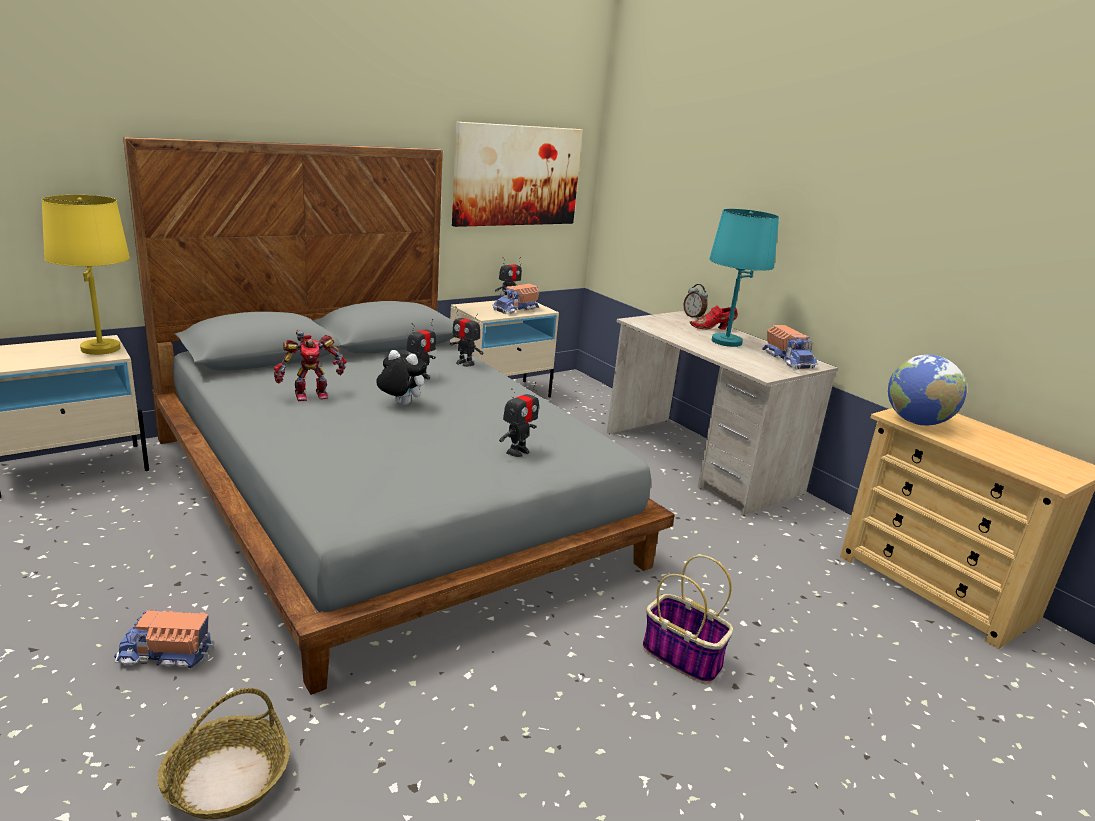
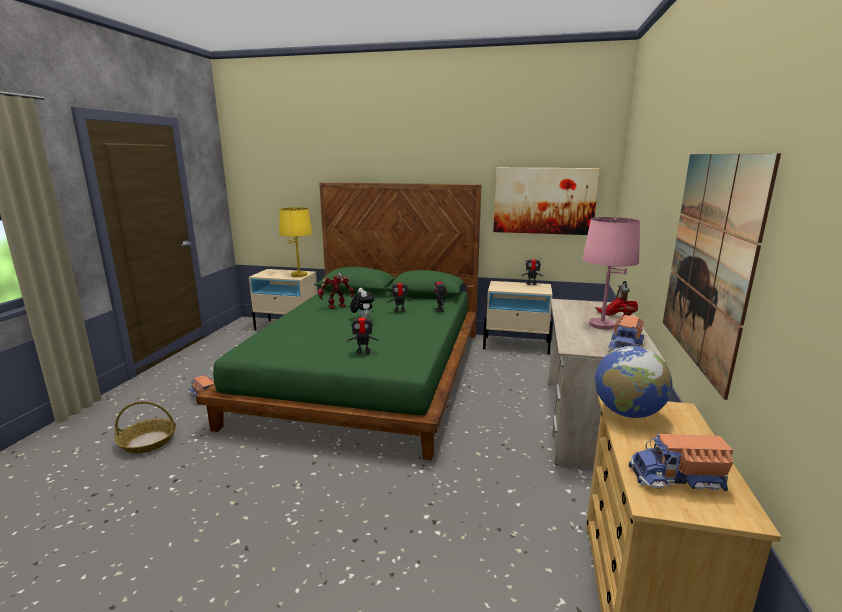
camera: 50 degrees right, 5 degrees down
(310, 394) = (337, 306): toy robot -> toy robot turned 135 degrees clockwise
(388, 497) = (369, 374): grey bed -> green bed
(516, 309) = (525, 288): toy truck -> toy truck (677, 478)
(683, 657) = (358, 509): basket -> none
(727, 342) = (602, 325): turquoise table lamp -> pink table lamp
(924, 259) = (709, 260): none -> picture

